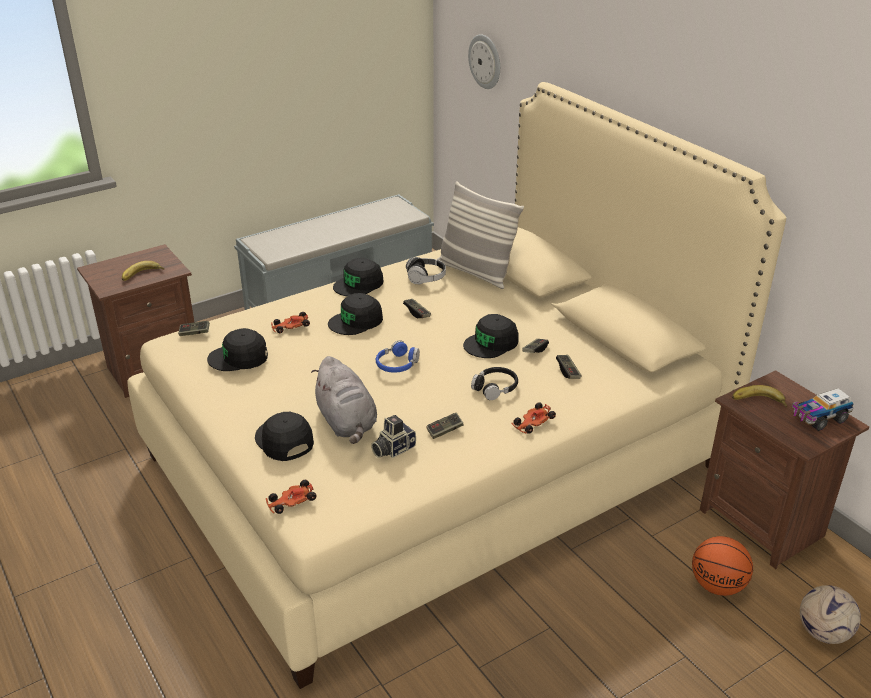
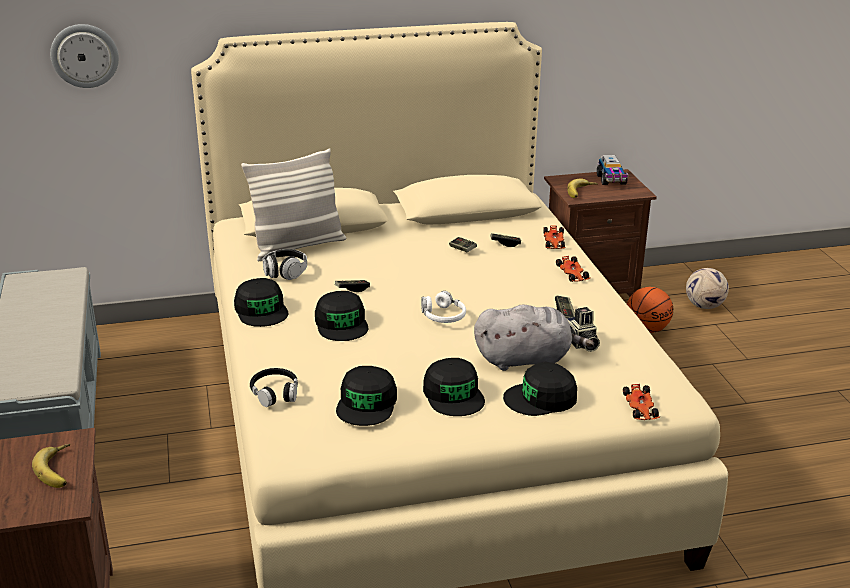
camera: 70 degrees left, 5 degrees down
(194, 333) = (281, 431): game controller -> none
(290, 327) = (321, 364): toy car -> toy car (554, 242)
(397, 364) = (443, 316): blue headphones -> white headphones
(491, 343) = (436, 265): black cap -> black cap (453, 395)
(495, 388) = (511, 278): black headphones -> black headphones (275, 393)

